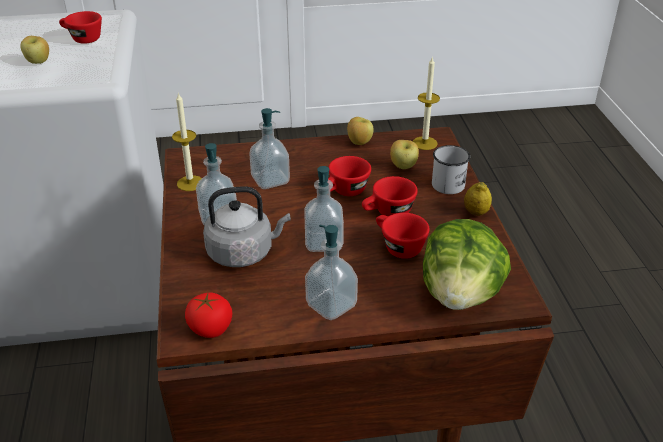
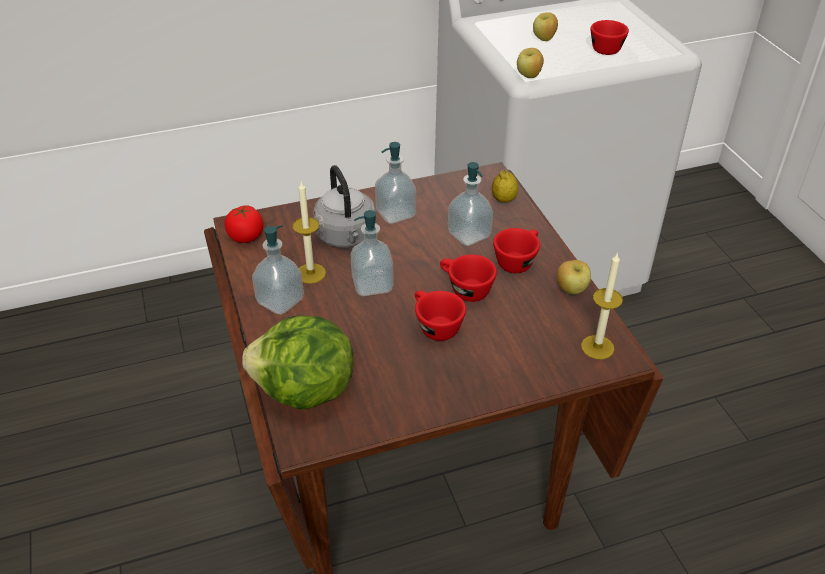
camera: 80 degrees right, 5 degrees up
(190, 183) = (446, 187): candle -> candle (310, 273)
(398, 247) = (376, 338): red cup -> red cup (517, 261)
(403, 167) = (534, 332): apple -> apple (529, 76)
(450, 182) = (515, 375): white mug -> none
(476, 212) = (457, 401): lemon -> lemon (503, 200)

